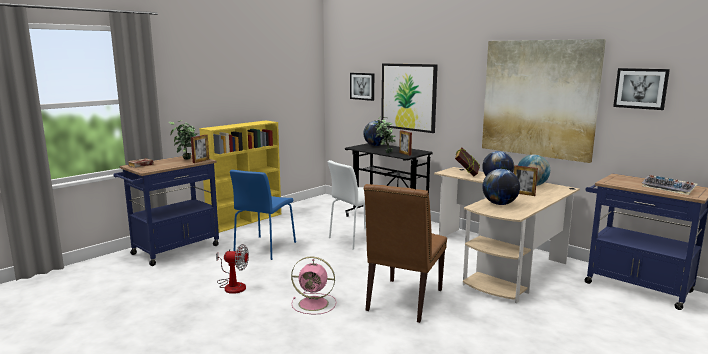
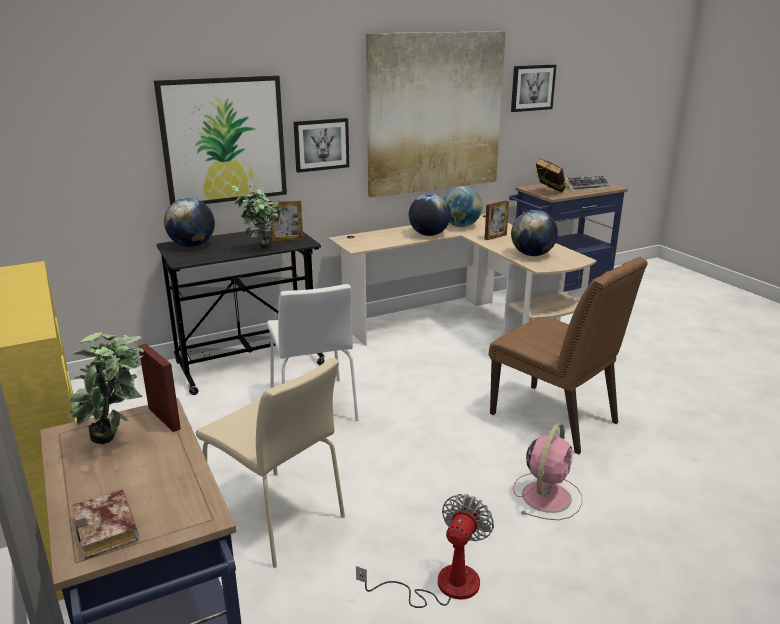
camera: 70 degrees left, 10 degrees up
(264, 248) = (278, 519): blue chair -> beige chair
(362, 86) = (100, 134): picture -> picture (321, 144)
(466, 174) = (381, 240): book -> book (549, 193)

